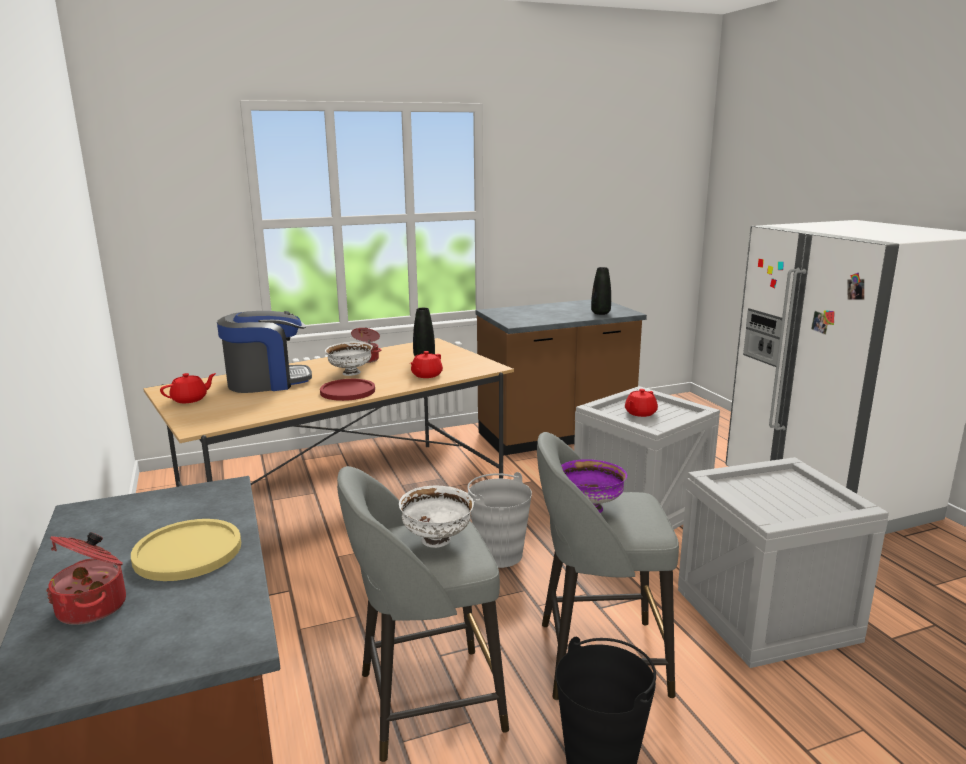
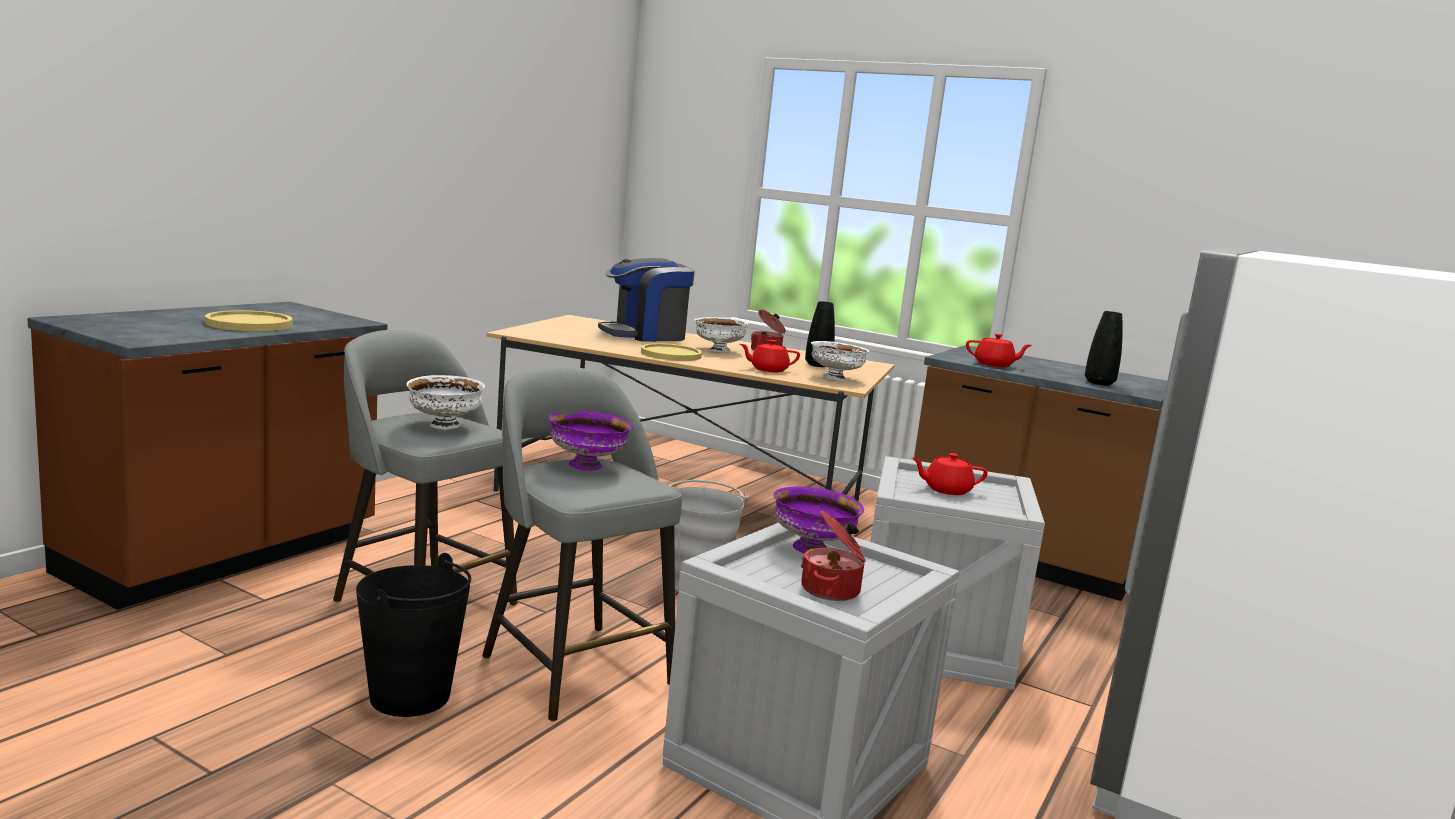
camera: 50 degrees right, 5 degrees down
(94, 606) = (163, 318): cooking pot -> cooking pot (832, 590)
(190, 399) = (567, 325): red teapot -> red teapot (994, 365)
(267, 382) = (645, 335): coffee machine -> coffee machine turned 120 degrees clockwise
(347, 391) = (671, 354): red plate -> yellow plate
(466, 364) = (835, 378): none -> white bowl
(735, 485) = (812, 548): none -> purple bowl

